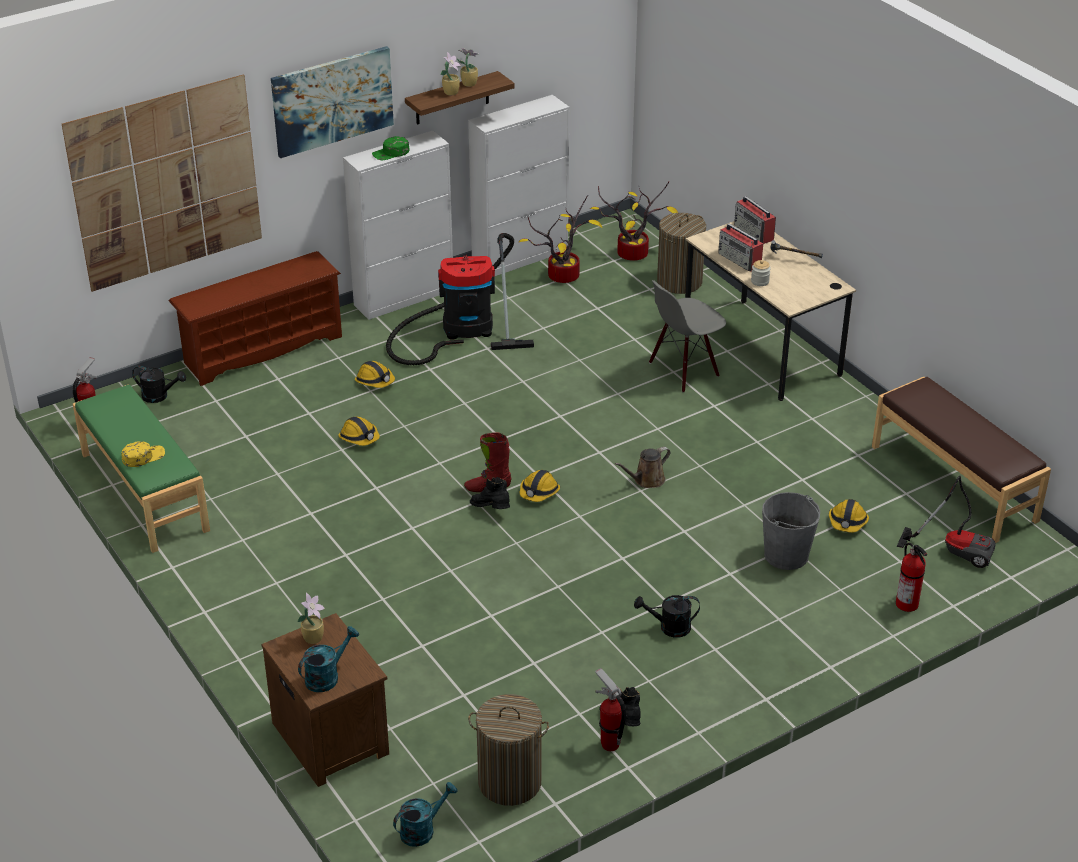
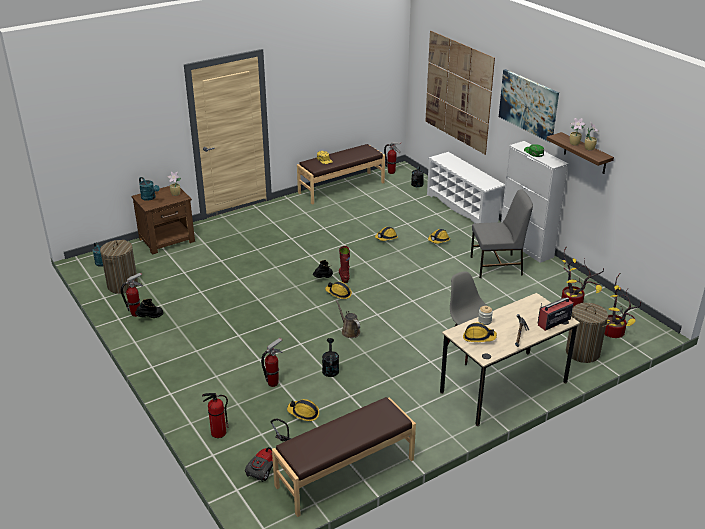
camera: 90 degrees right, 5 degrees down
(143, 492) = (341, 187): green bench -> brown bench
(262, 349) = (463, 208): brown shoe rack -> white shoe rack
(461, 329) = (497, 266): vacuum cleaner -> grey chair
(520, 258) = (588, 286): white cabinet -> none
(669, 627) = (217, 335): black watering can -> black watering can (330, 368)
(740, 260) = (512, 314): radio -> none
(786, 555) = (273, 383): grey bucket -> fire extinguisher
(797, 288) = (478, 337): none -> hard hat

